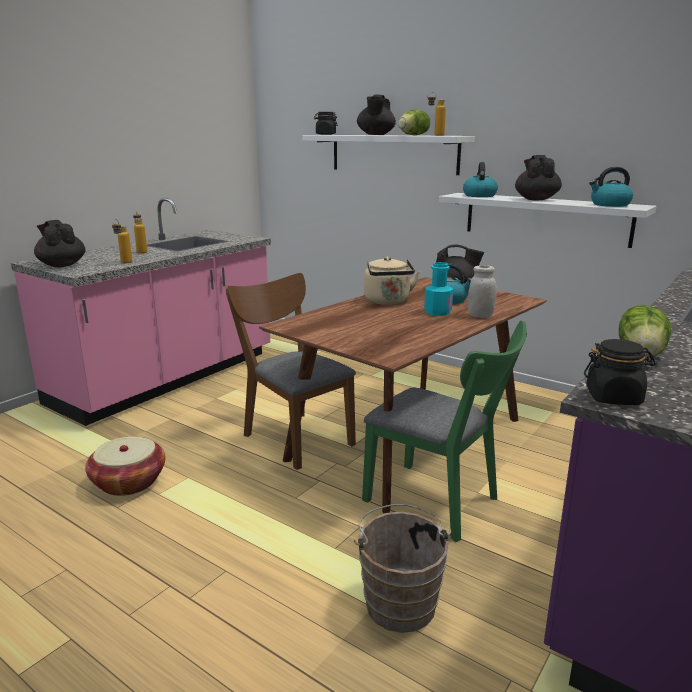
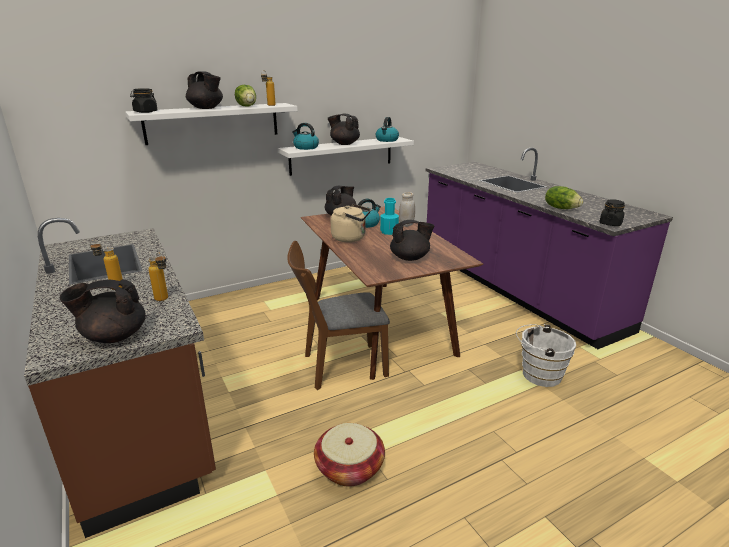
camera: 65 degrees left, 5 degrees up
(167, 378) = (140, 416): pink counter -> brown counter
(360, 332) = (410, 258): none -> black teapot
(399, 601) = (538, 374): brown bucket -> white bucket
(439, 503) = (458, 336): green chair -> none

